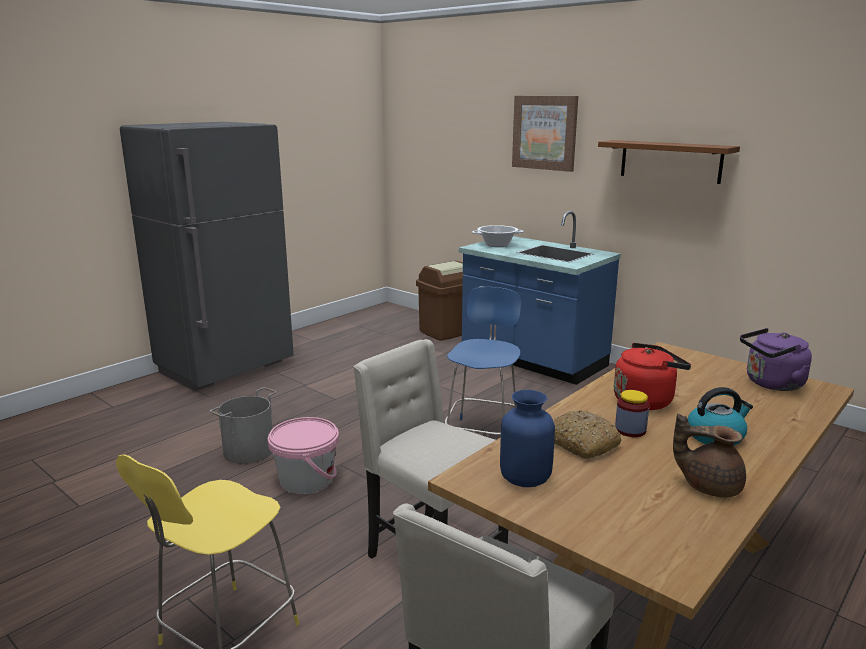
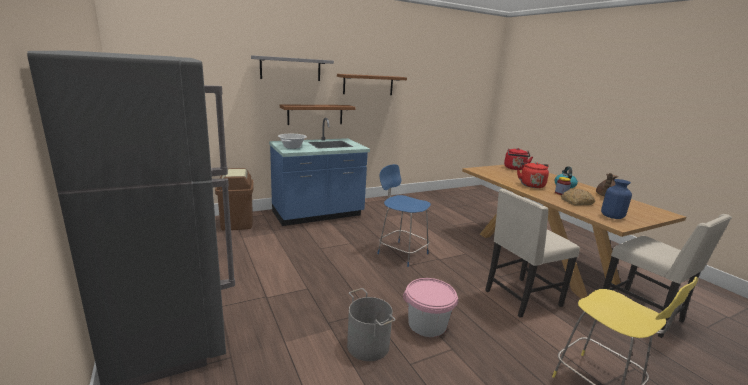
camera: 70 degrees left, 0 degrees up
(545, 132) = (290, 69): picture -> grey shelf
(575, 205) = (315, 114): none -> brown shelf
(771, 384) = (515, 168): purple kettle -> red kettle

